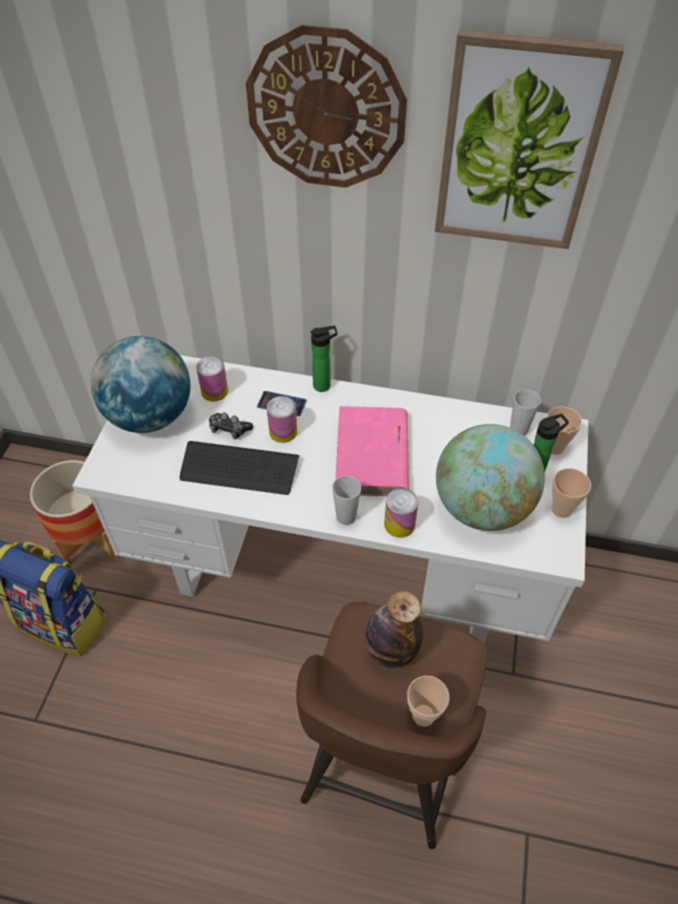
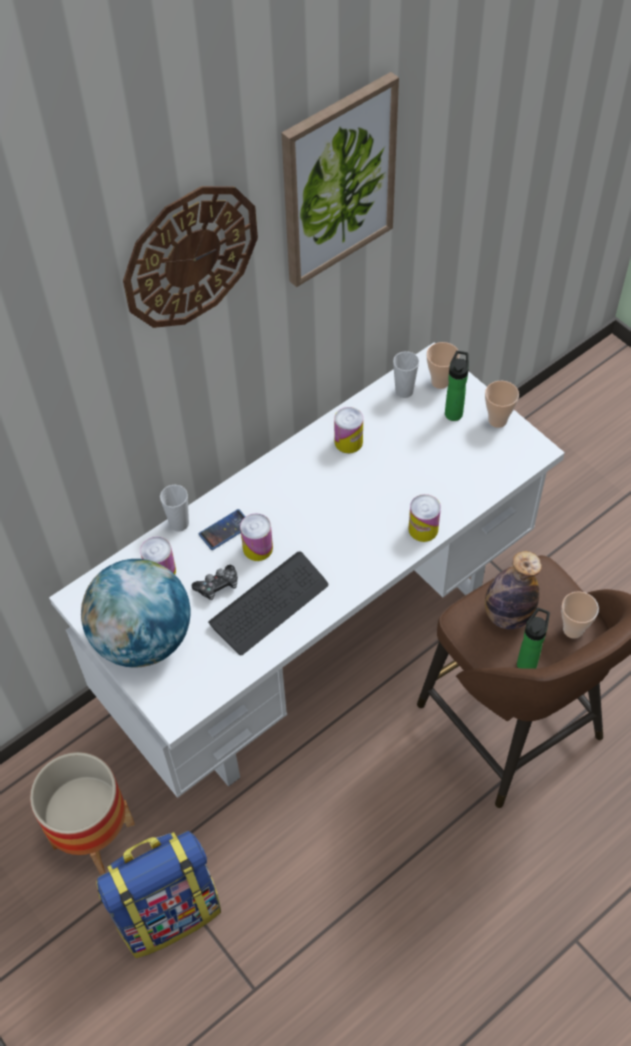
camera: 50 degrees left, 5 degrees up
(324, 385) = (234, 486): bottle -> bottle (527, 662)
(346, 517) = (385, 559): cup -> cup (179, 523)
(372, 455) = (341, 502): pink book -> none
(433, 425) = (348, 442): none -> can
(481, 507) = (453, 466): globe -> none

